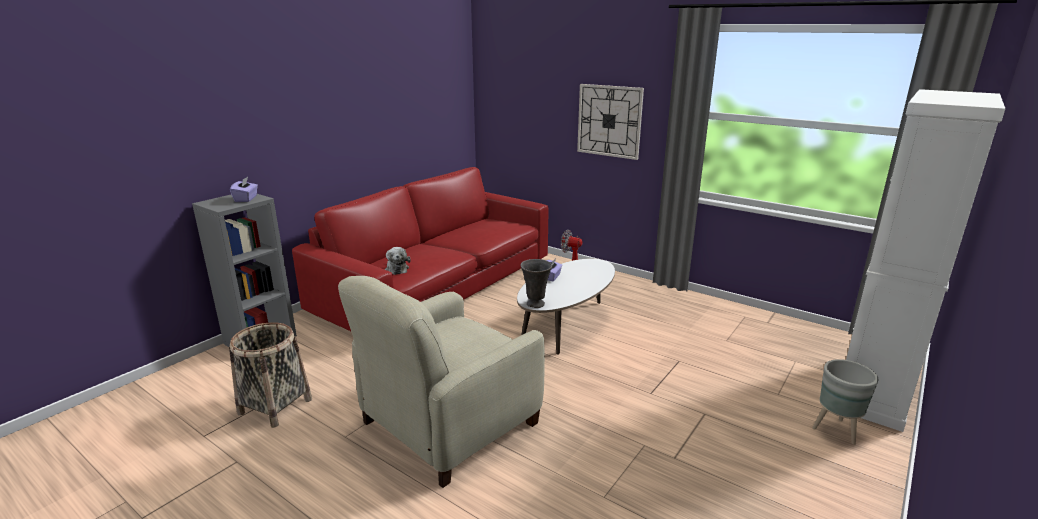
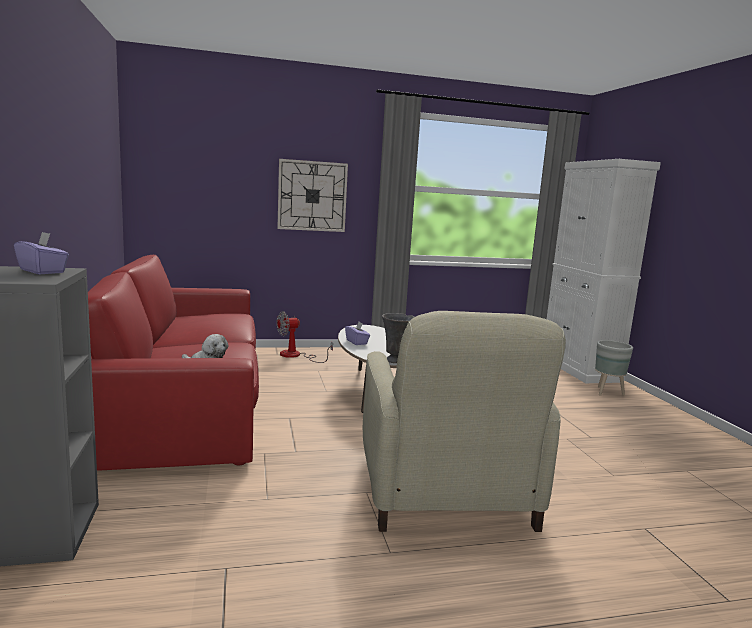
camera: 50 degrees left, 10 degrees down
(275, 406) = (247, 578): basket -> none

